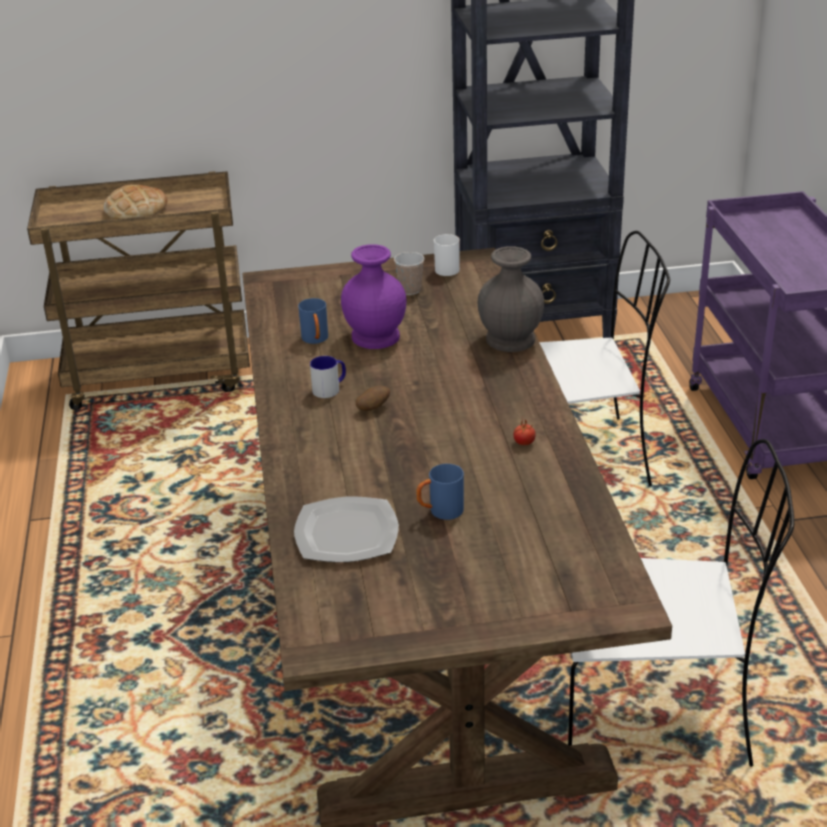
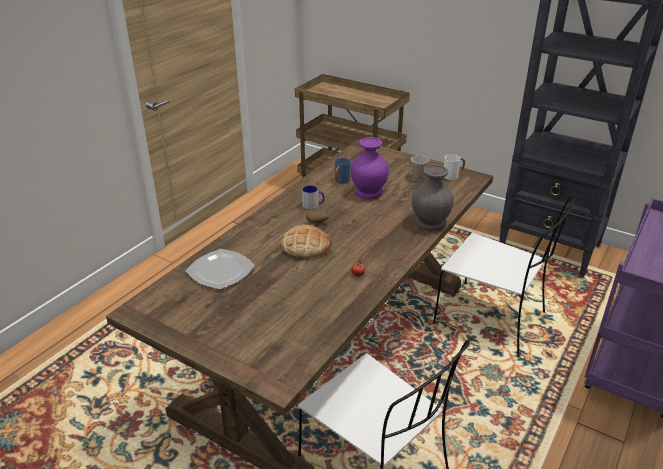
camera: 40 degrees right, 0 degrees up
(136, 210) = (353, 97): bread -> bread (306, 246)
(440, 512) = (271, 284): blue mug -> none

